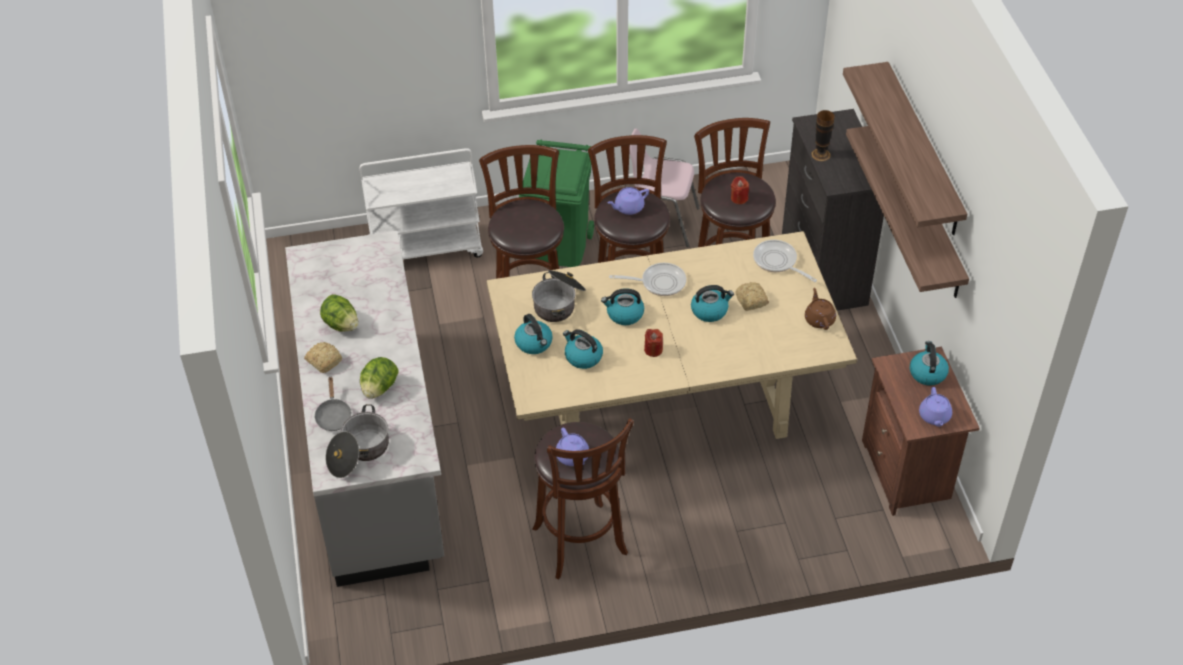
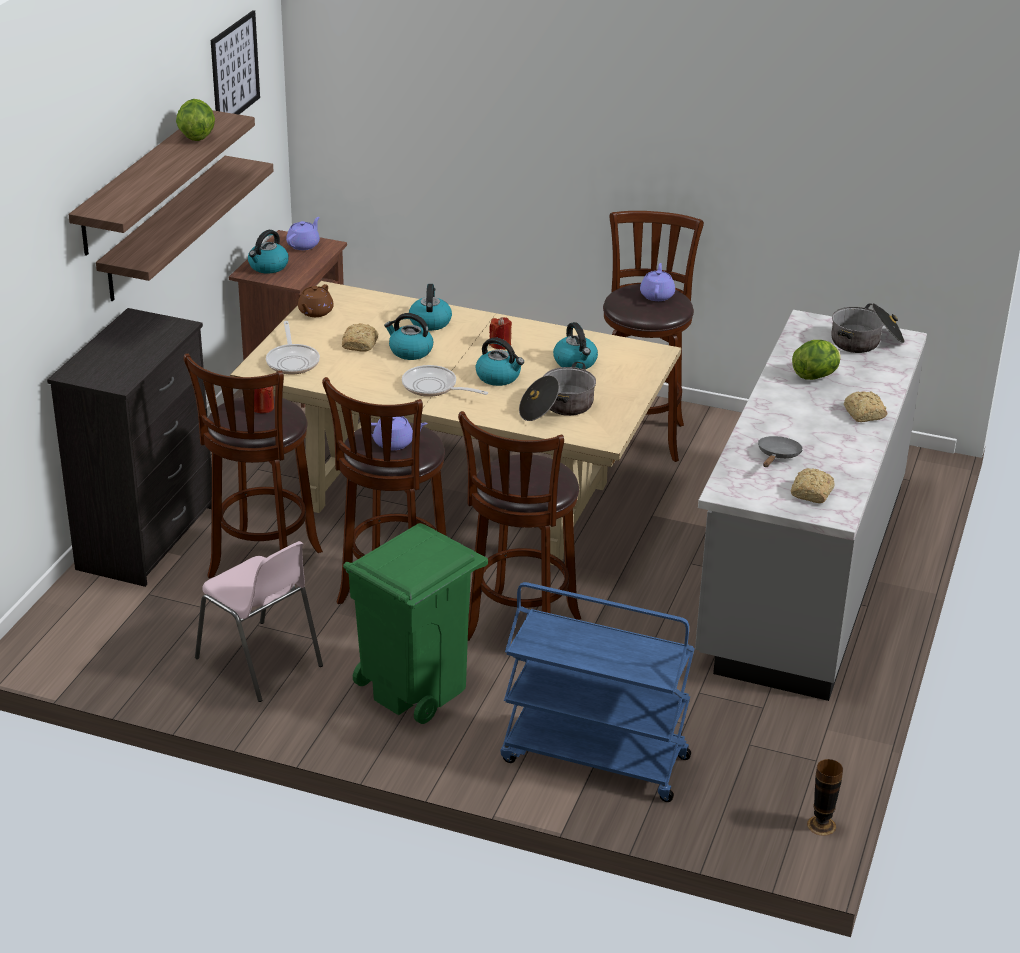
camera: 150 degrees left, 15 degrees down
(327, 266) = (811, 493): none -> bread
(333, 415) = (877, 372): grey frying pan -> grey frying pan (777, 456)
(341, 324) = (826, 436): lettuce -> lettuce (196, 136)
(426, 248) = (593, 759): white cart -> blue cart
(534, 343) = (615, 387): kettle -> kettle (430, 322)
(821, 154) = (152, 354): vase -> vase (821, 825)
(994, 248) = (235, 69): none -> picture

